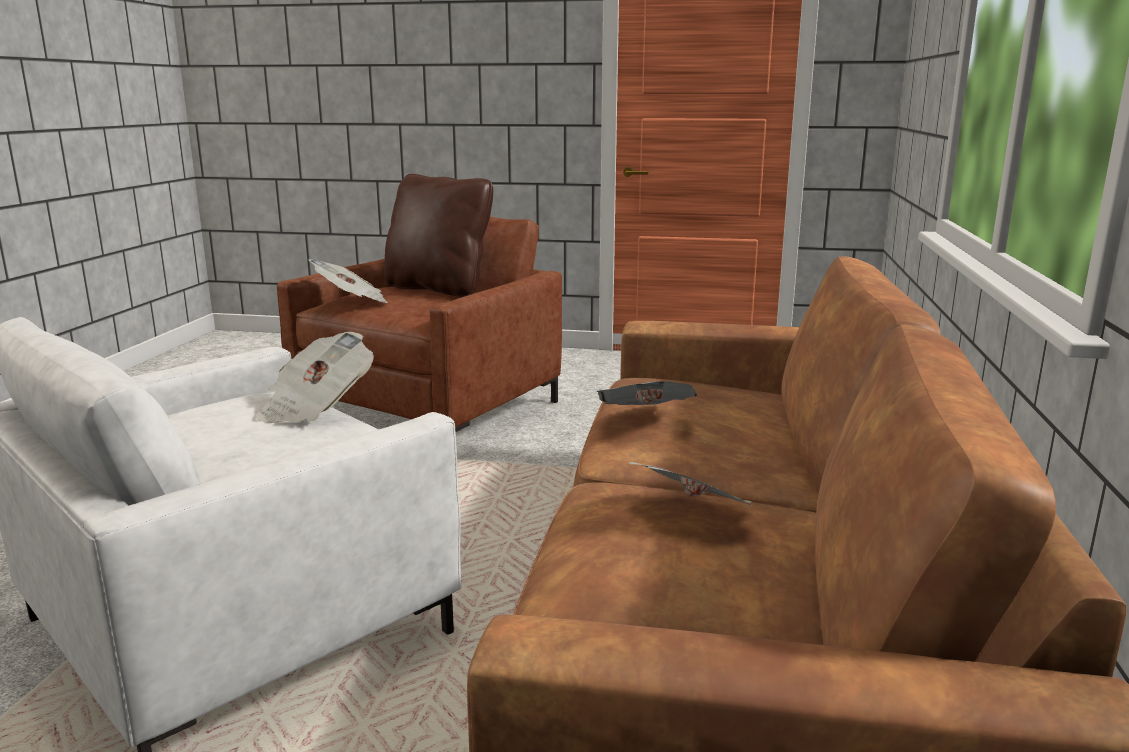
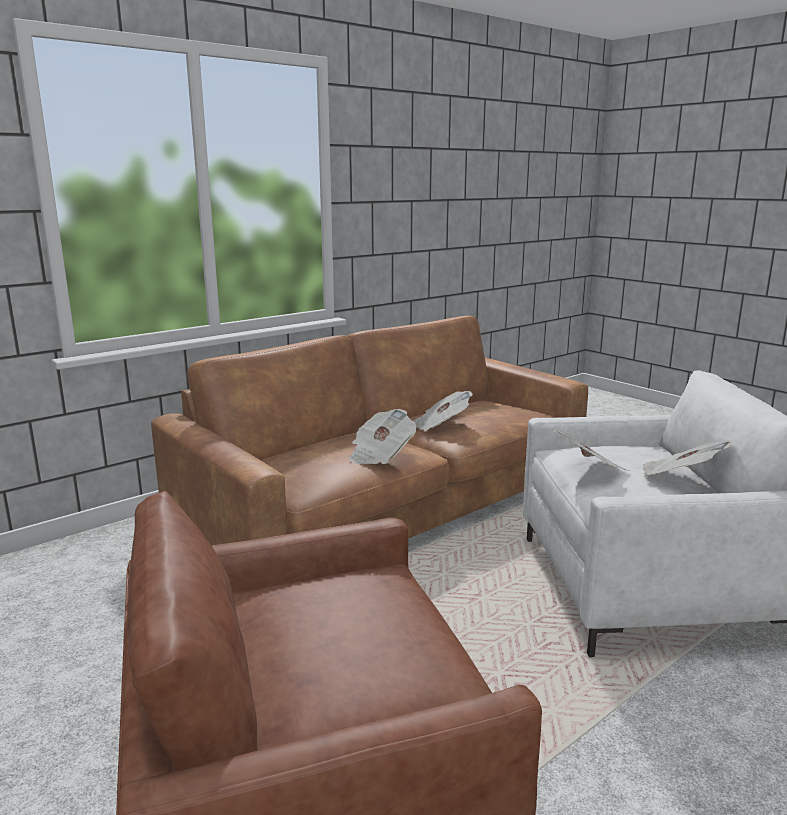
camera: 140 degrees left, 0 degrees up
(352, 301) = (434, 649): newspaper -> newspaper (679, 478)
(439, 289) = (264, 649): brown pillow -> none

